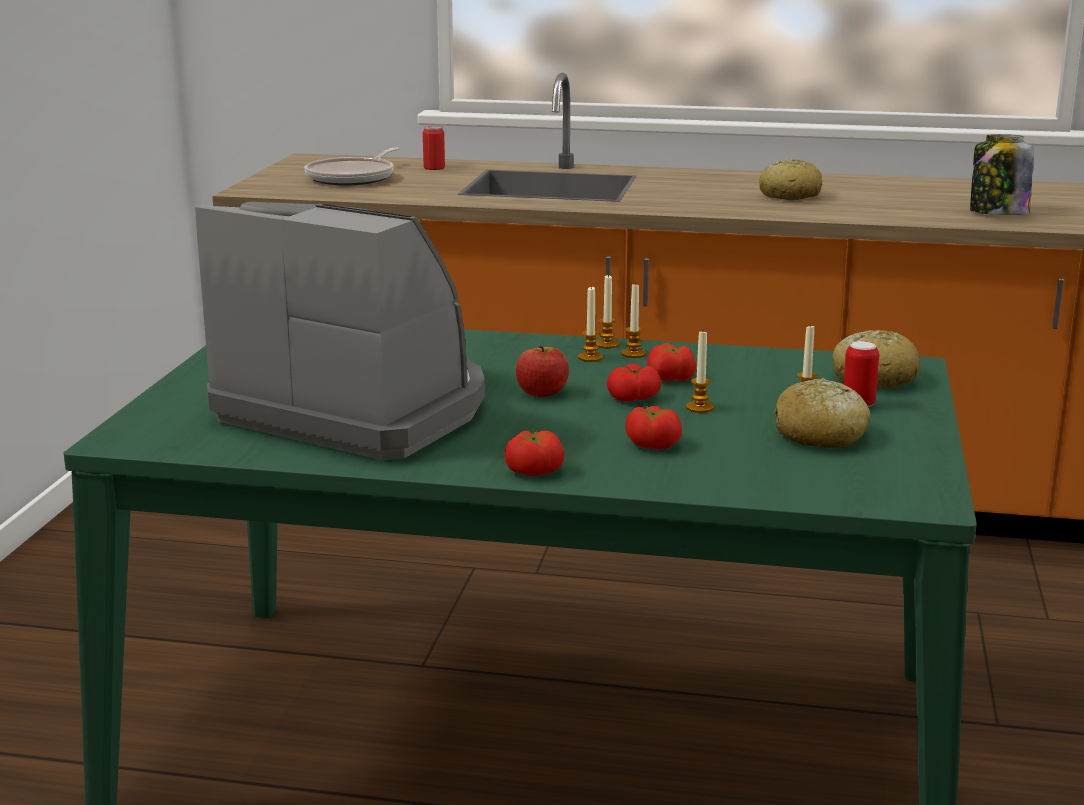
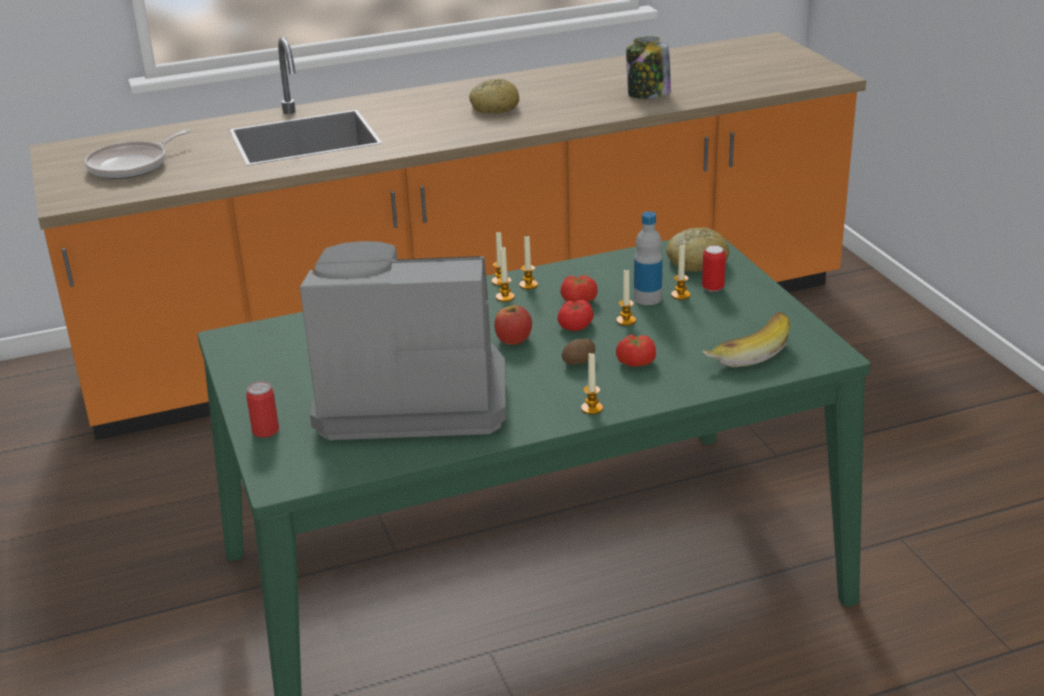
camera: 30 degrees left, 10 degrees up
(353, 178) = (132, 165): frying pan -> frying pan turned 45 degrees clockwise
(434, 168) = (183, 137): can -> can (265, 430)
(533, 470) = (592, 408): tomato -> candle
(586, 428) = (579, 361): none -> potato
(758, 395) = (647, 298): none -> bottle
(811, 470) = (746, 351): none -> banana
(820, 435) = (720, 321): bread -> none

